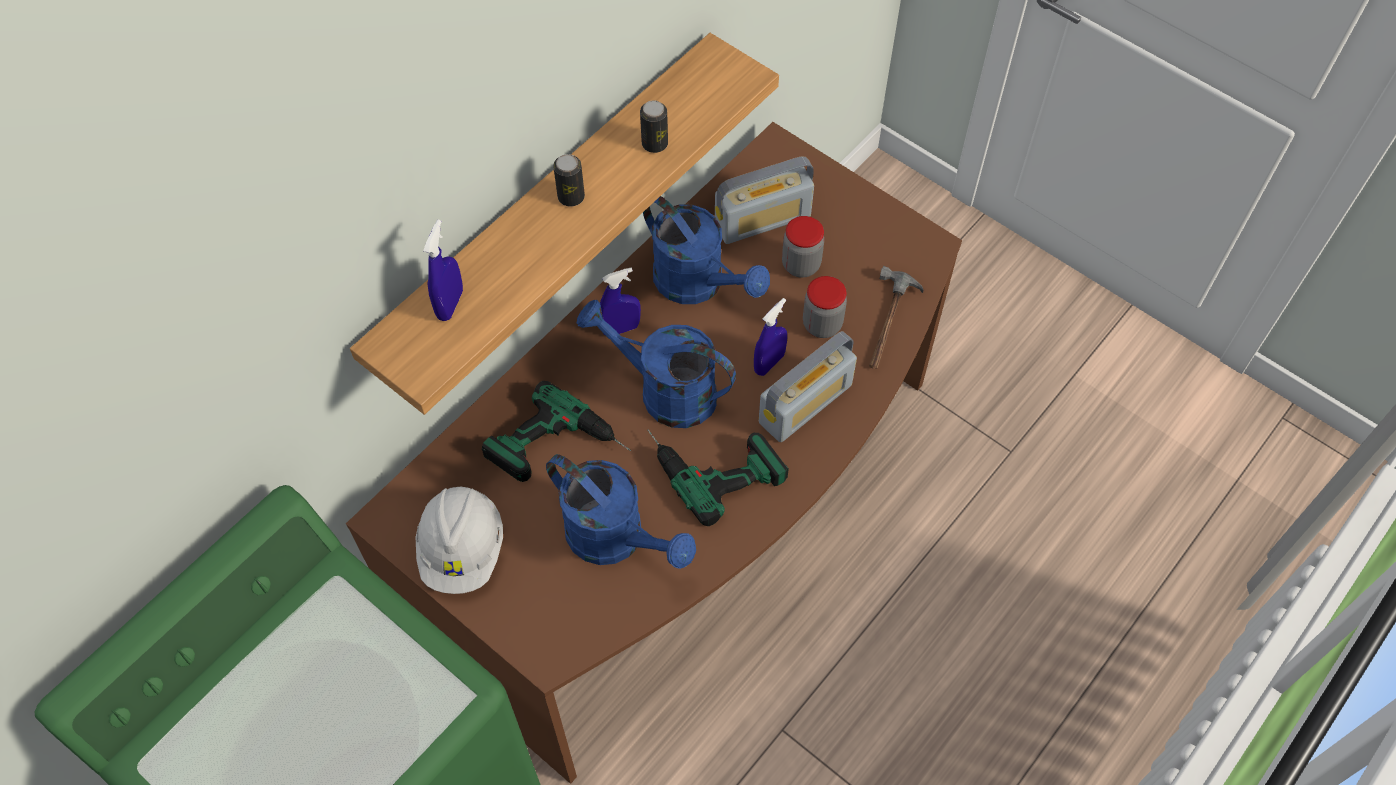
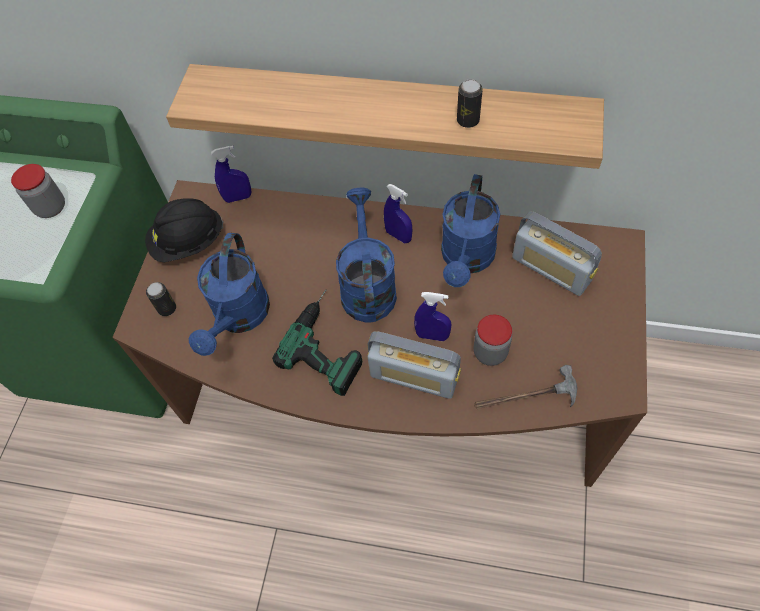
camera: 65 degrees right, 0 degrees up
(450, 304) = (251, 89): blue spray bottle -> blue spray bottle (238, 198)
(463, 550) = (188, 243): white hard hat -> black hard hat
(561, 451) = (286, 254): power drill -> none
(571, 197) = (383, 101): can -> can (167, 308)
(801, 265) = (532, 312): jar -> jar (51, 208)

